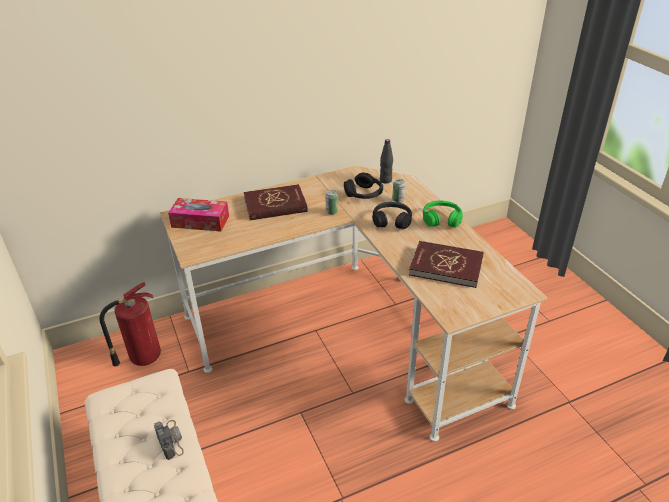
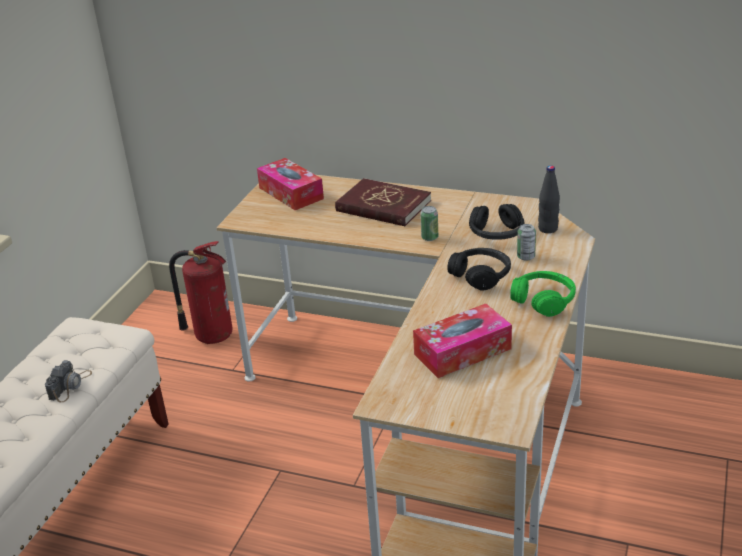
camera: 45 degrees right, 5 degrees down
(446, 266) = (462, 351): red book -> tissue box

